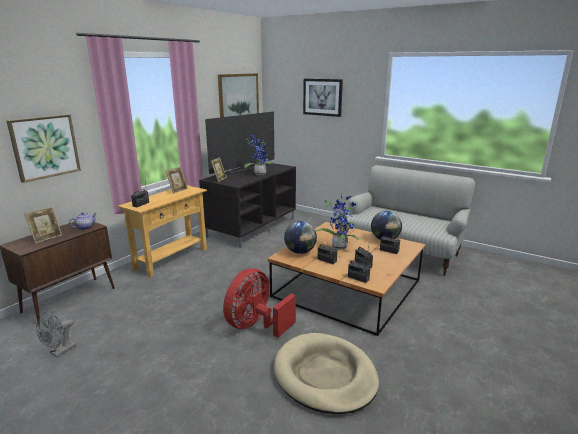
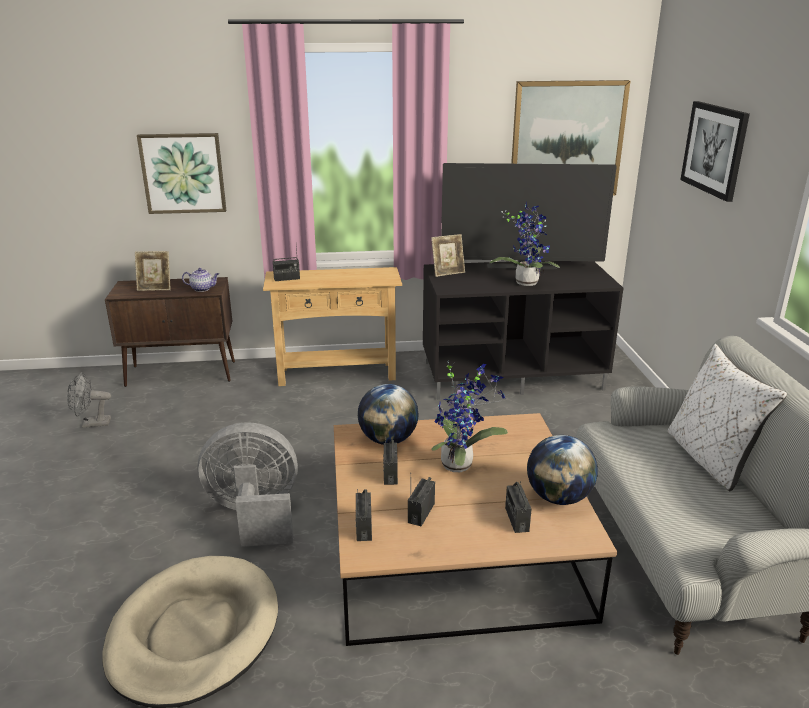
camera: 50 degrees right, 5 degrees up
(178, 190) = (366, 273): picture frame -> none
(256, 325) = (255, 515): red fan -> grey fan
(396, 211) = (710, 459): none -> white pillow

